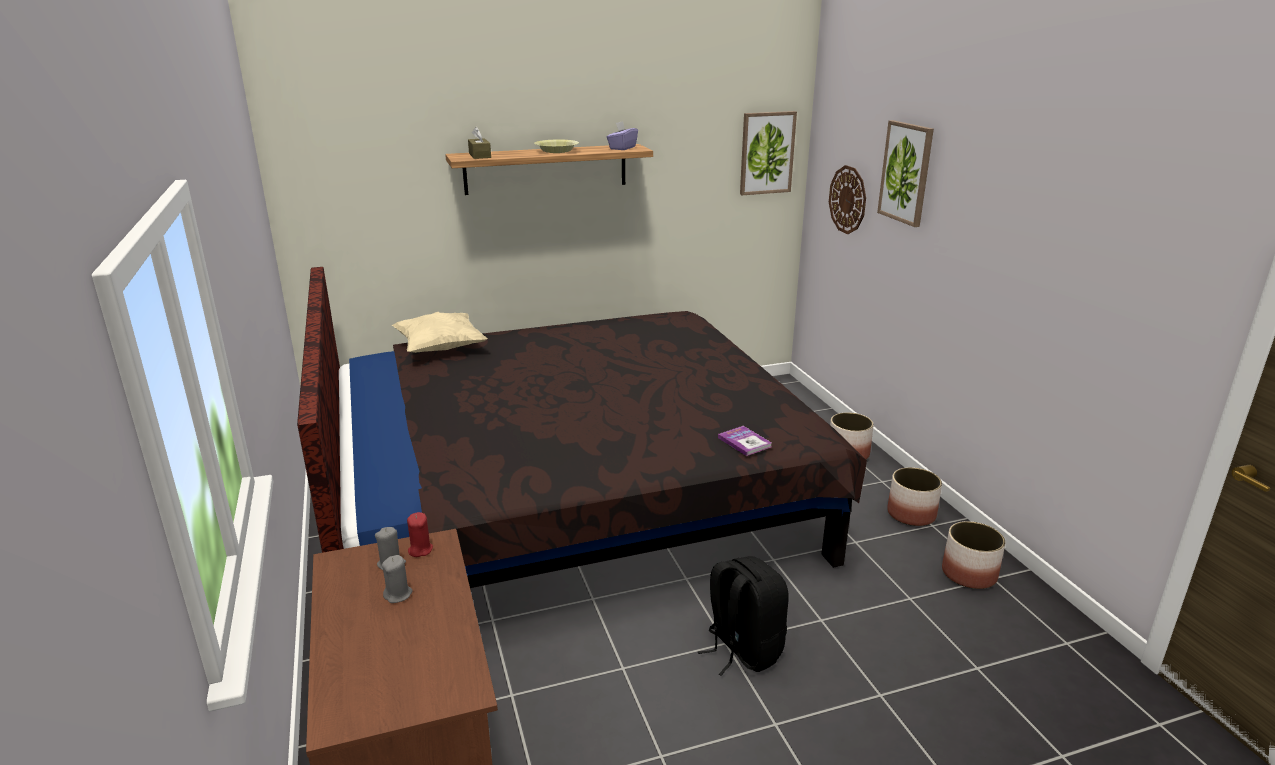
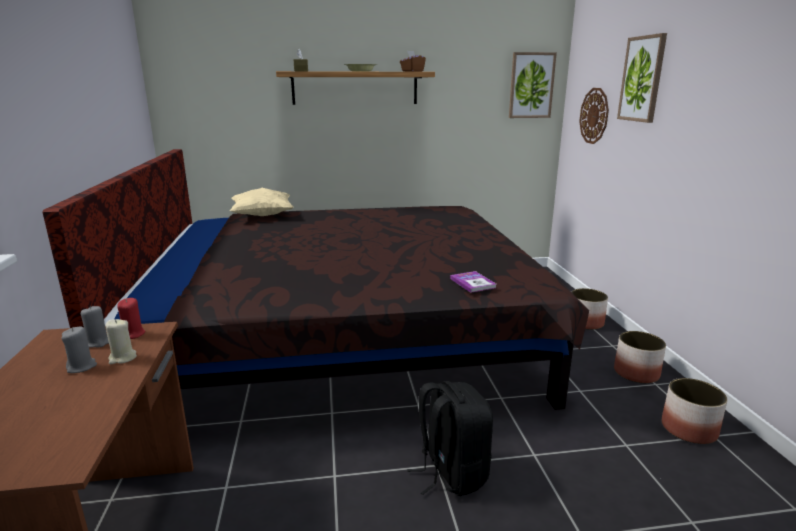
camera: 10 degrees right, 5 degrees down
(433, 580) = (122, 358): none -> beige candle
(622, 148) = (412, 71): purple tissue box -> brown tissue box

